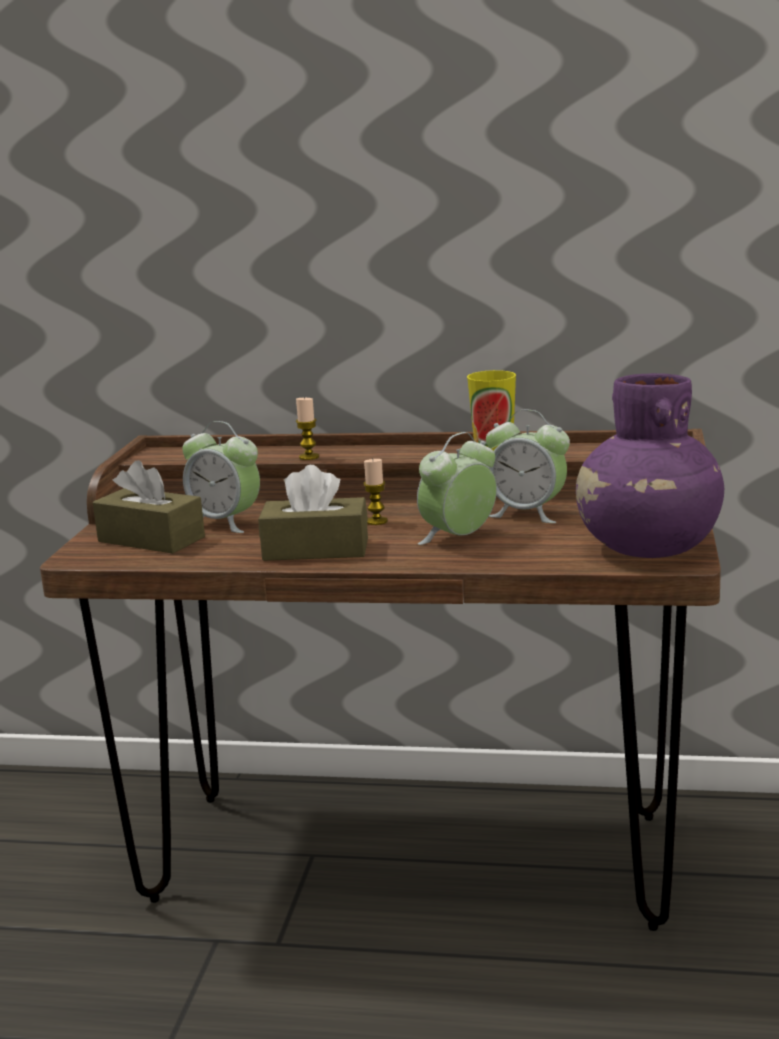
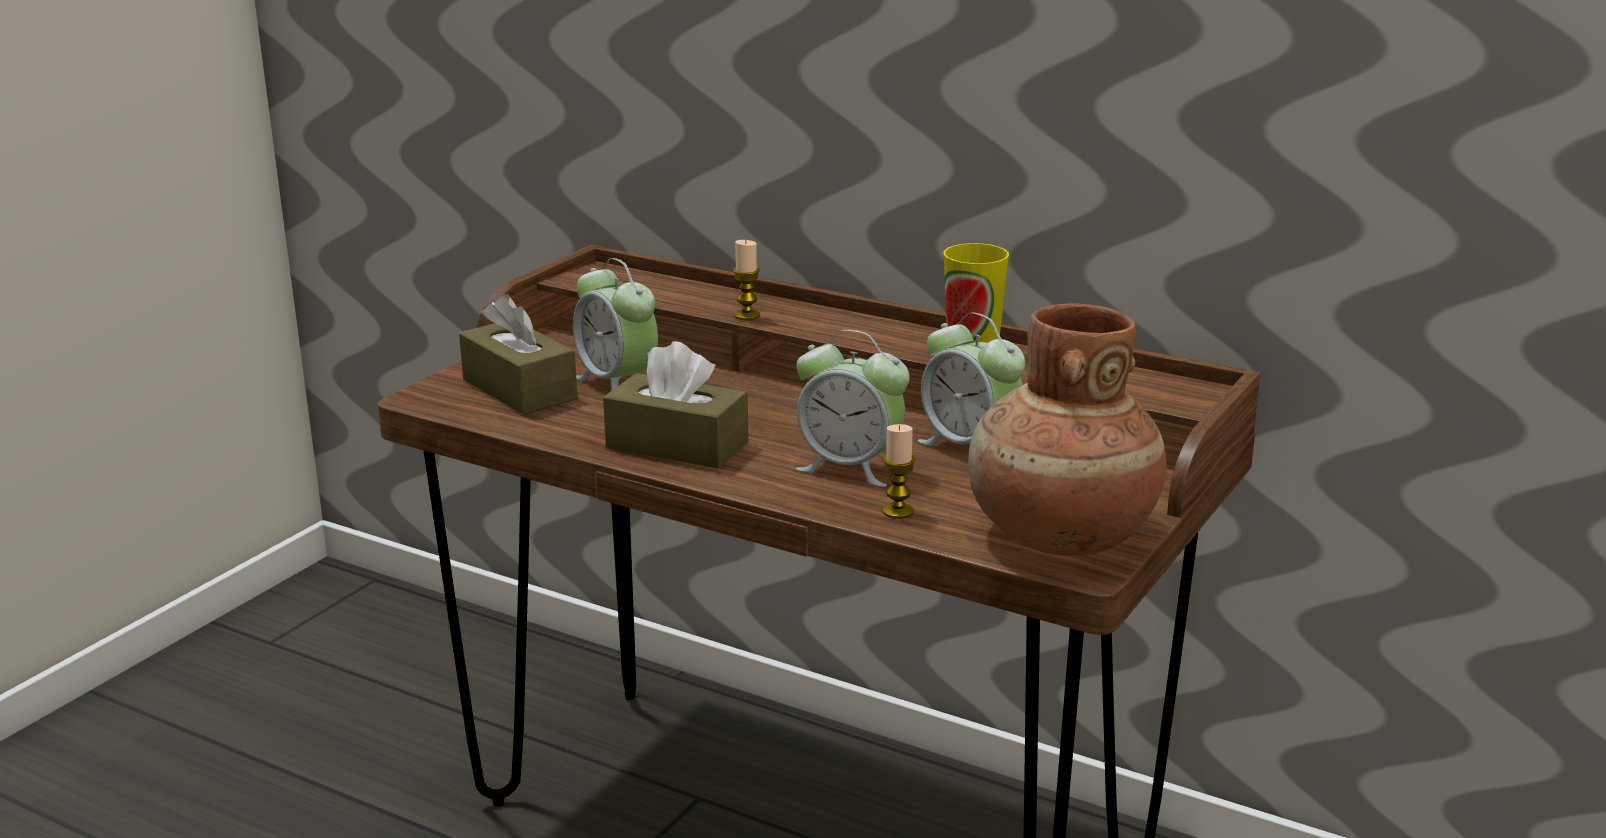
camera: 20 degrees right, 5 degrees up
(376, 521) = (783, 419): candle -> candle (898, 511)
(458, 539) = (850, 467): alarm clock -> alarm clock turned 135 degrees counterclockwise
(648, 548) = (1060, 536): purple vase -> brown vase

